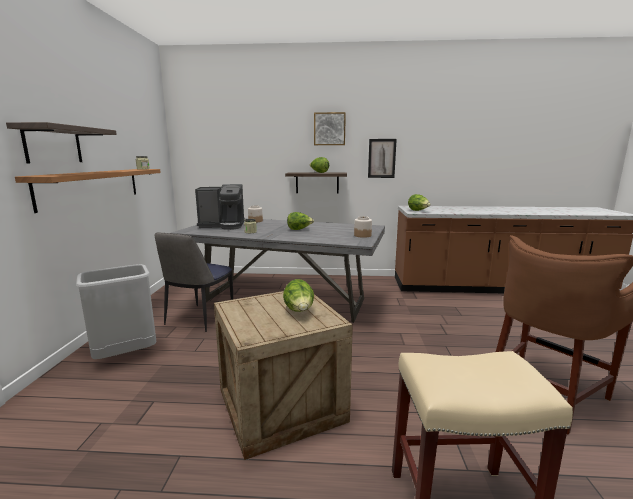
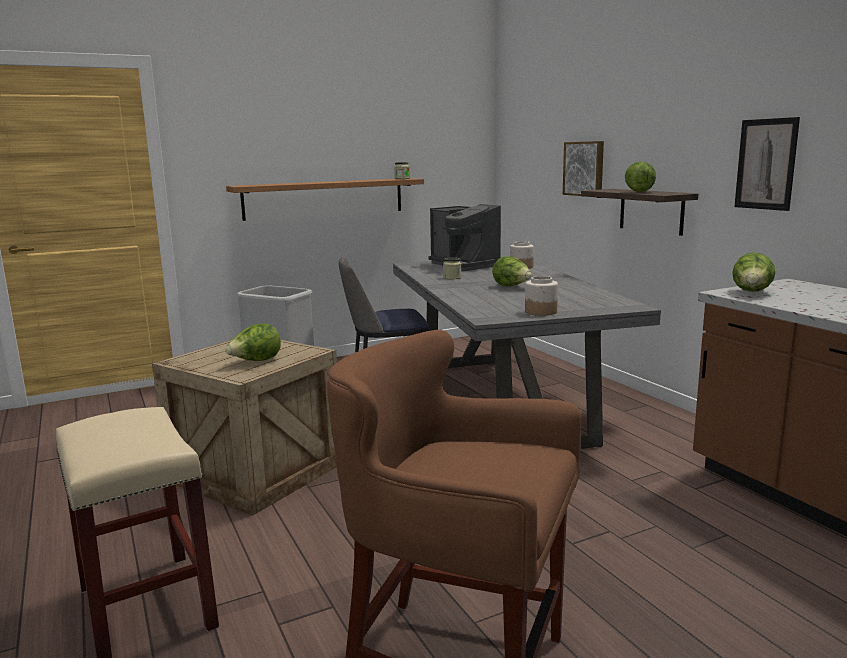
camera: 60 degrees right, 0 degrees up
(53, 145) = (276, 154): shelf -> none
(329, 129) = (676, 104): picture -> picture (584, 168)

